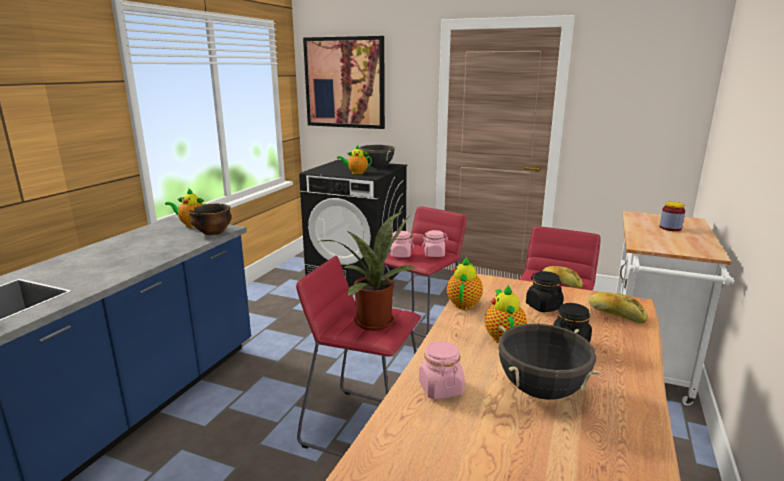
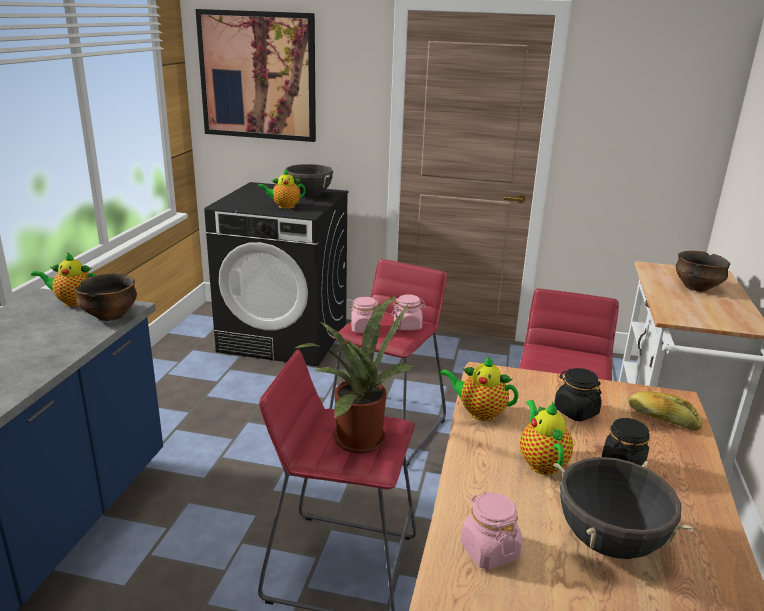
camera: 10 degrees left, 5 degrees up
(464, 303) = (479, 412): teapot -> teapot turned 75 degrees counterclockwise
(561, 283) = (574, 364): bread -> none
(670, 228) = (696, 287): jar -> bowl

